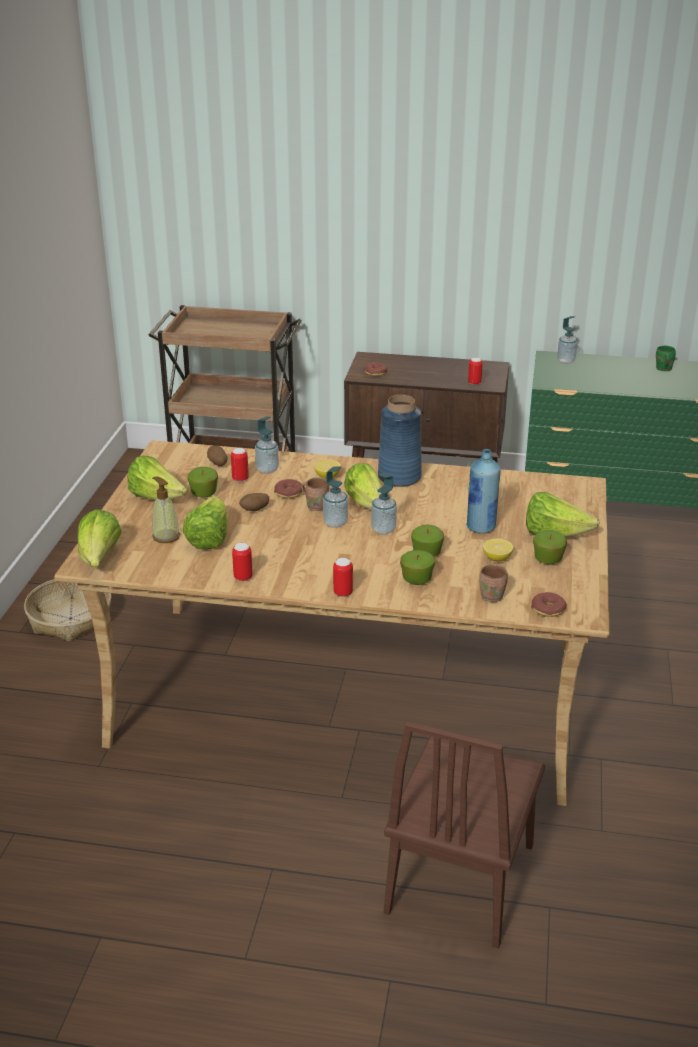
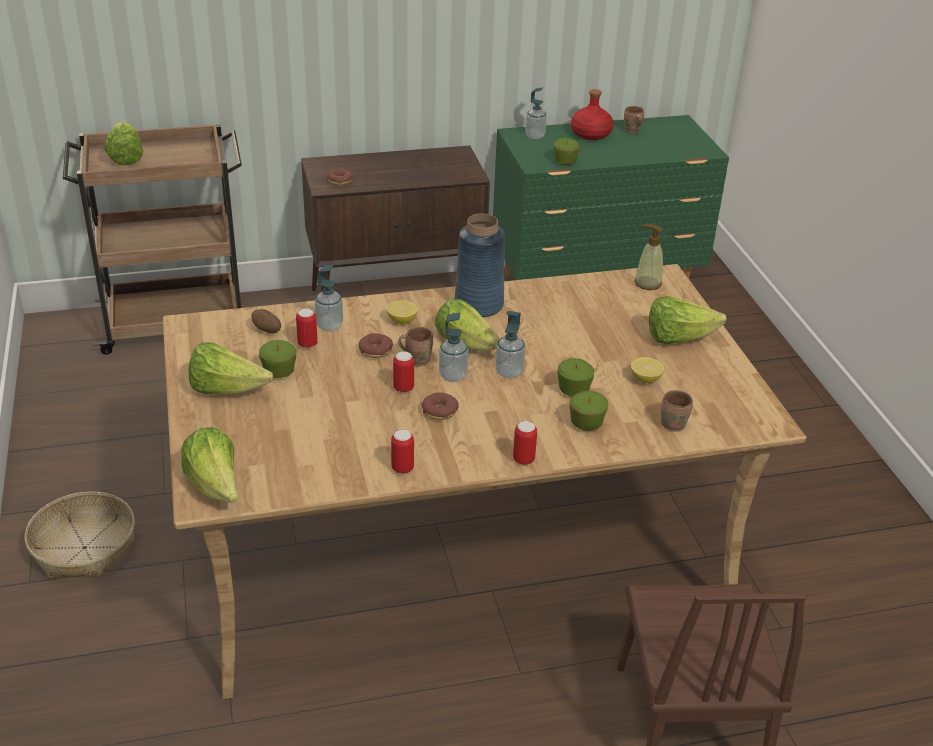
camera: 25 degrees left, 5 degrees up
(166, 536) = (275, 438): soap dispenser -> soap dispenser (647, 283)
(209, 538) = (327, 428): lettuce -> lettuce (125, 157)
(254, 510) = (353, 380): potato -> none
(474, 383) = (452, 176): can -> can (403, 388)
(481, 527) = (603, 346): blue bottle -> none
(548, 559) = (693, 368): apple -> apple (565, 162)
(548, 609) = (735, 426): donut -> donut (439, 411)
(621, 366) = (591, 134): none -> red bottle
(663, 369) = (632, 131): green mug -> brown mug

